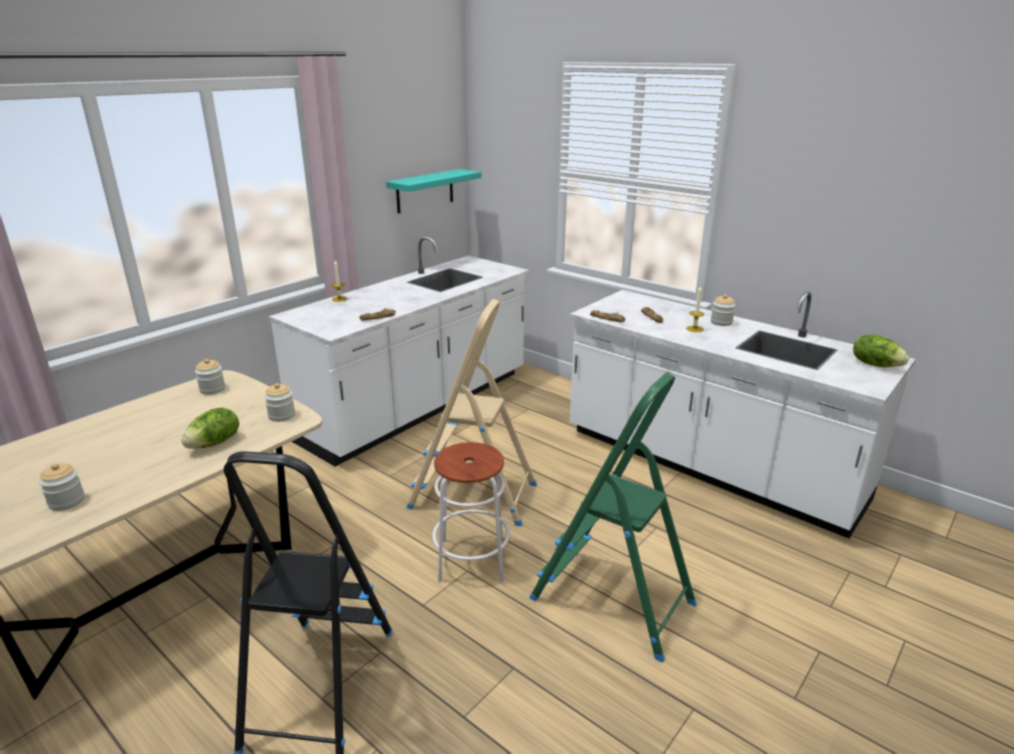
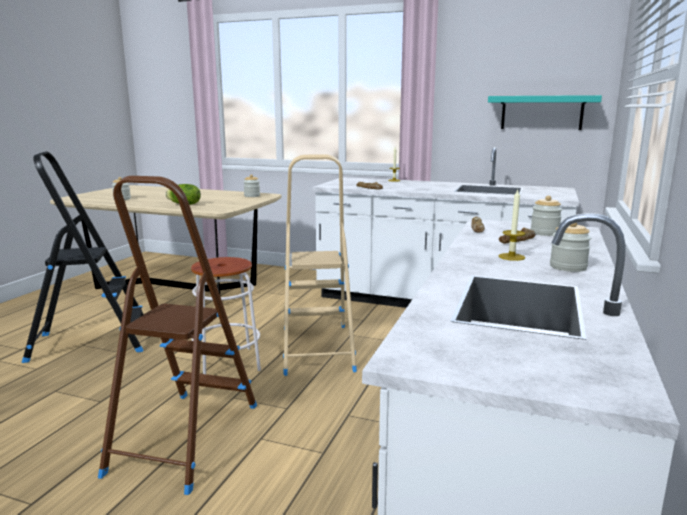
camera: 70 degrees right, 10 degrees down
(281, 415) = (224, 207): jar -> jar (544, 233)
(610, 600) = (187, 436): green step ladder -> brown step ladder
(875, 364) = (551, 370): lettuce -> none

